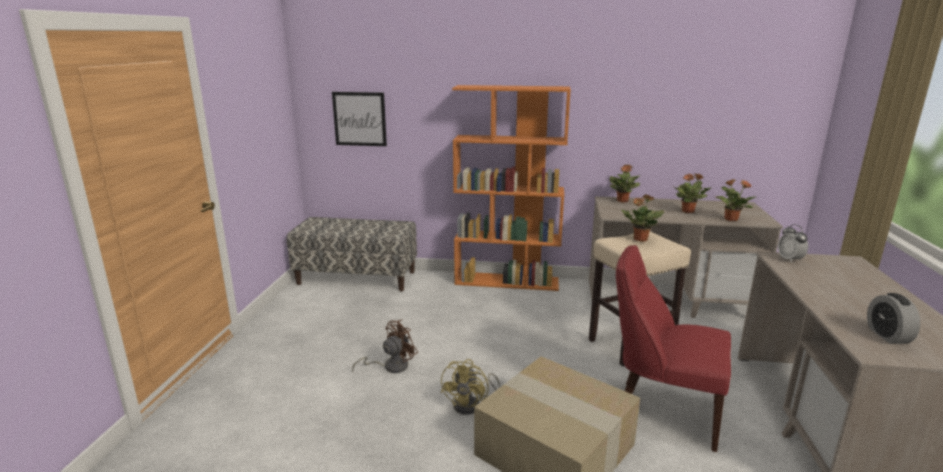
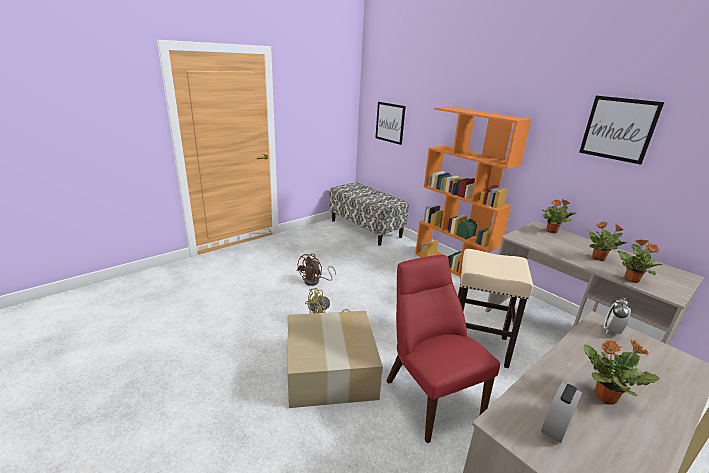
camera: 40 degrees right, 5 degrees up
(391, 366) = (315, 281): brown fan -> brown fan turned 120 degrees clockwise
(639, 239) = (501, 261): potted plant -> potted plant (604, 396)
(659, 84) = (618, 129): none -> picture

